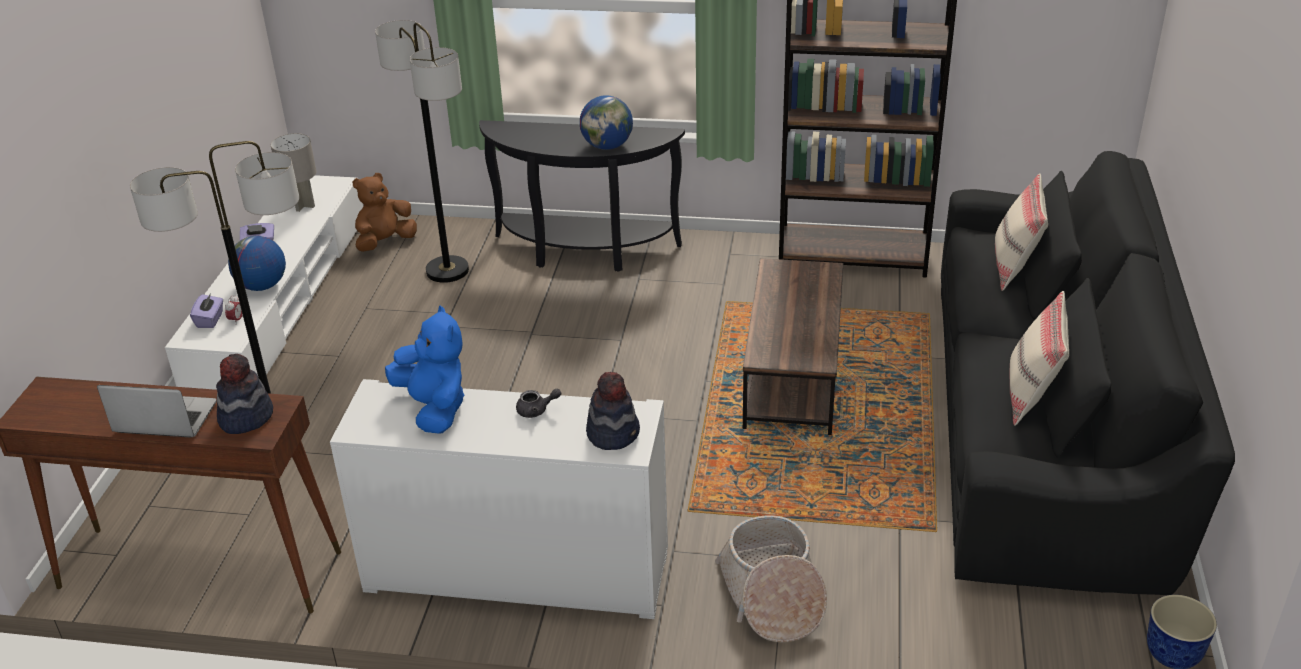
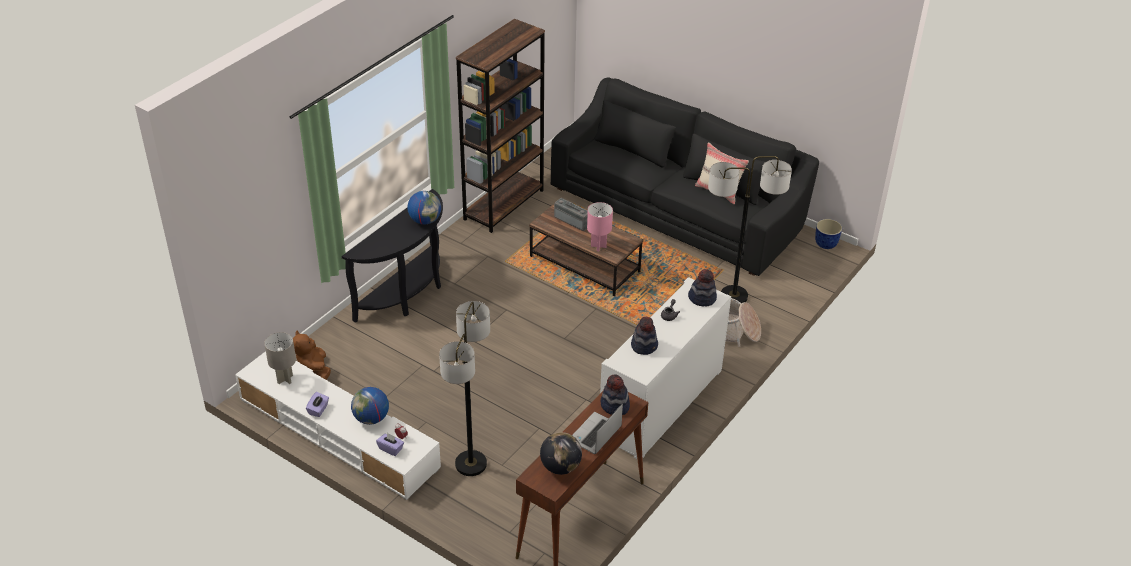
camera: 65 degrees left, 5 degrees up
(74, 408) = (560, 467): none -> globe
(434, 408) = (644, 345): blue plush toy -> hat
(447, 270) = (374, 353): floor lamp -> floor lamp (733, 296)
(770, 335) = (598, 246): none -> pink table lamp
(810, 292) = (573, 220): none -> radio
(1014, 267) = (626, 153): beige pillow -> none

